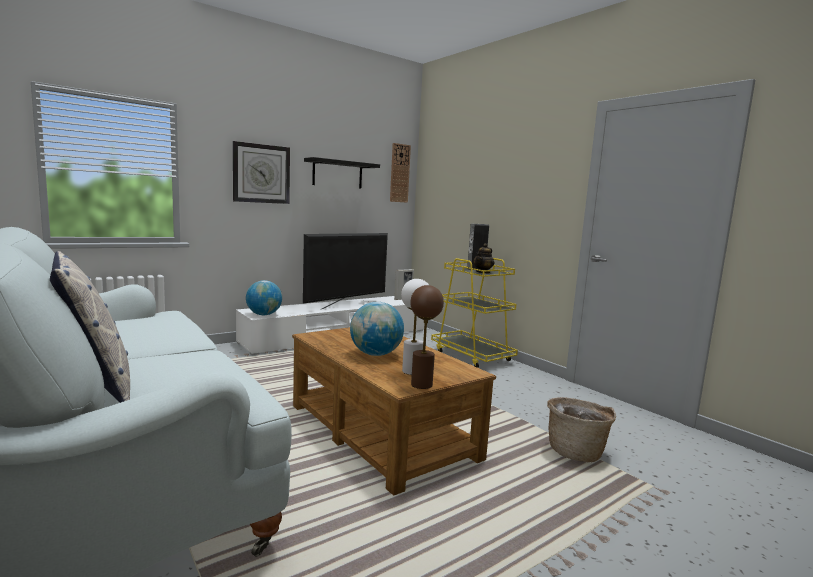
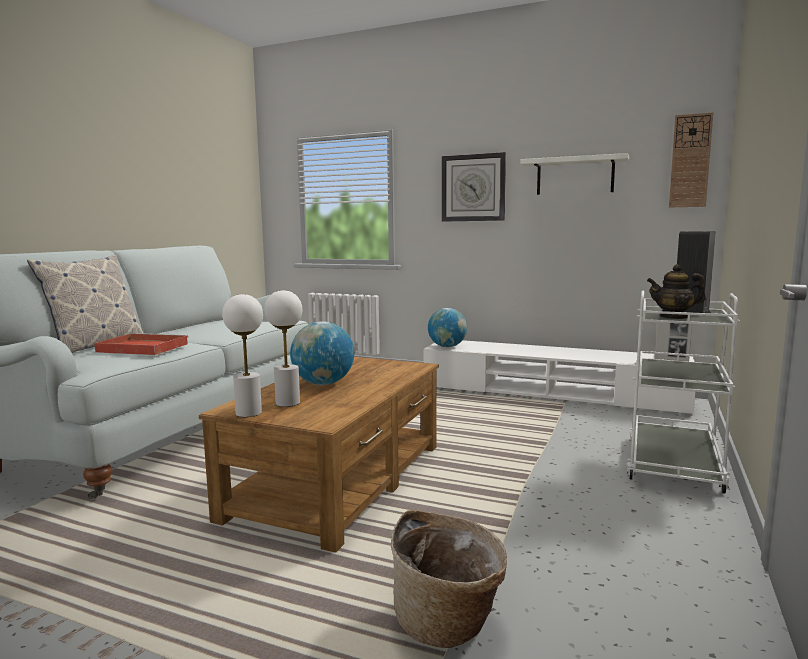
camera: 60 degrees right, 0 degrees up
(188, 369) = (141, 348): none -> red tray
(337, 174) = (575, 176): black shelf -> white shelf
(346, 305) = (561, 353): television -> none
(422, 385) = (249, 413): brown table lamp -> white table lamp
(472, 356) = (673, 465): yellow cart -> white cart

